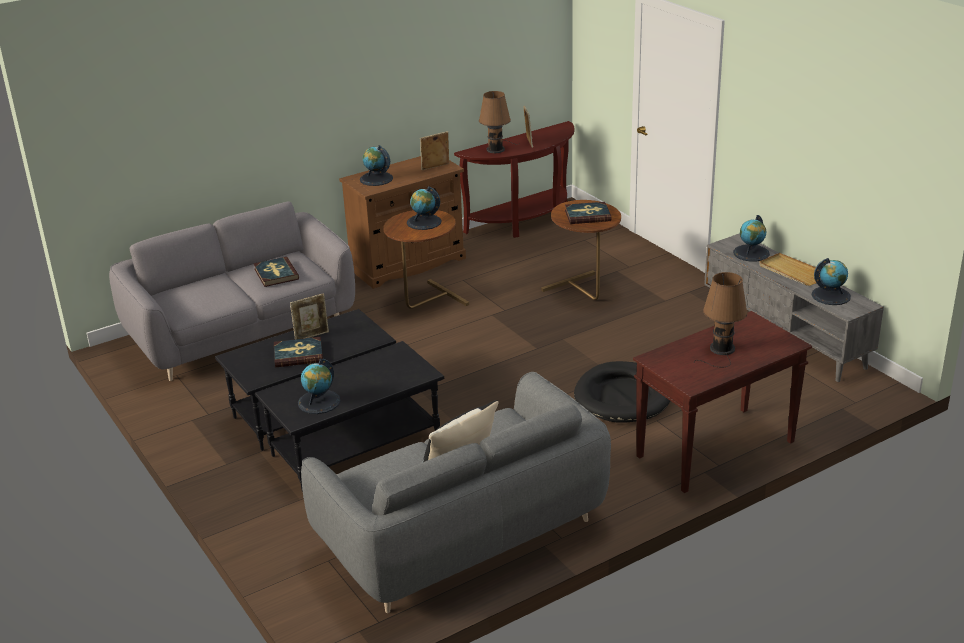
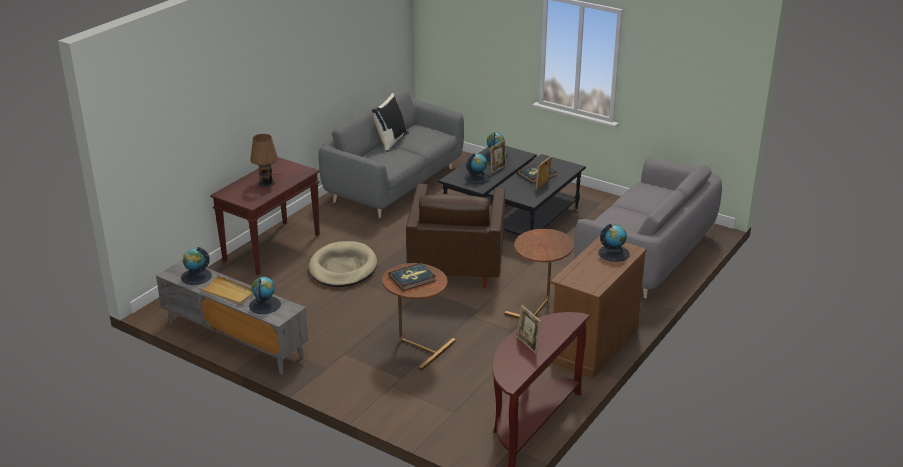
camera: 155 degrees right, 0 degrees up
(276, 274) = (621, 218): book -> none
(424, 222) = (542, 246): globe -> globe (477, 178)
(435, 167) = (577, 276): picture frame -> picture frame (498, 169)
(475, 369) = (456, 266): none -> brown armchair
(496, 149) = (552, 328): brown table lamp -> none
(623, 396) = (343, 268): black dog bed -> beige dog bed

